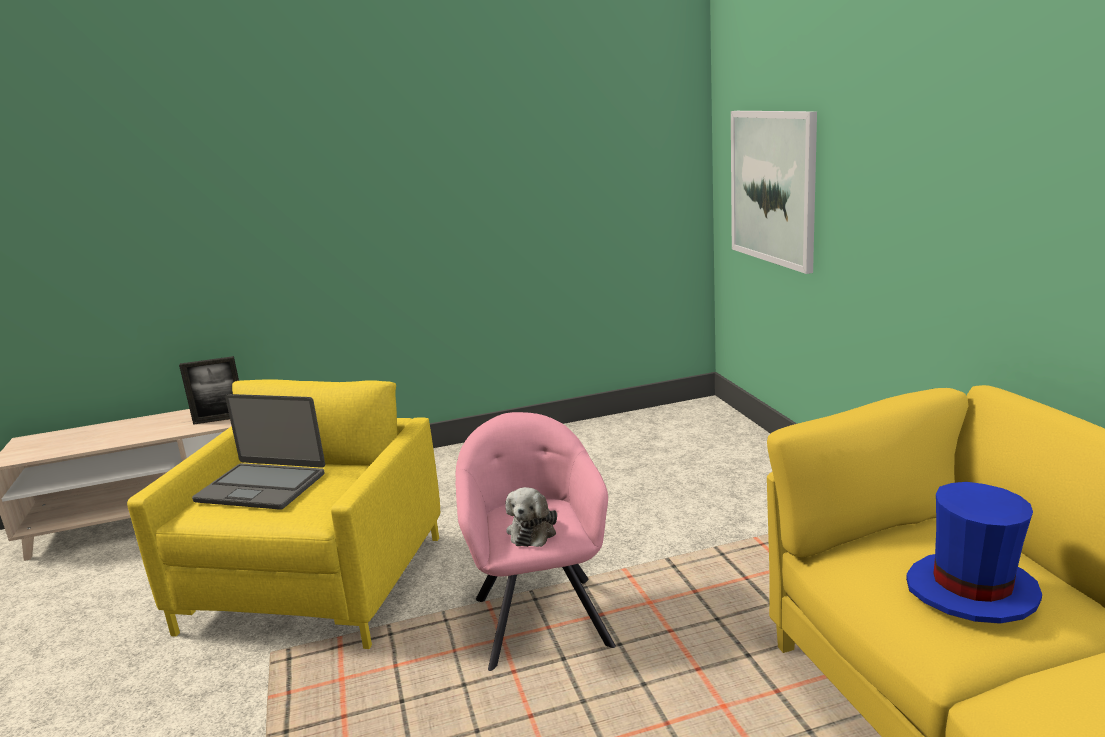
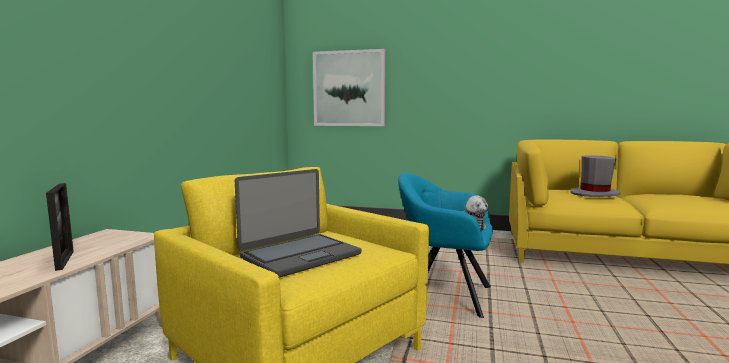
camera: 60 degrees left, 10 degrees down
(220, 419) = (64, 260): picture frame -> picture frame turned 45 degrees counterclockwise
(540, 617) = (443, 295): pink armchair -> turquoise armchair
(971, 591) = (594, 194): blue hat -> grey hat

